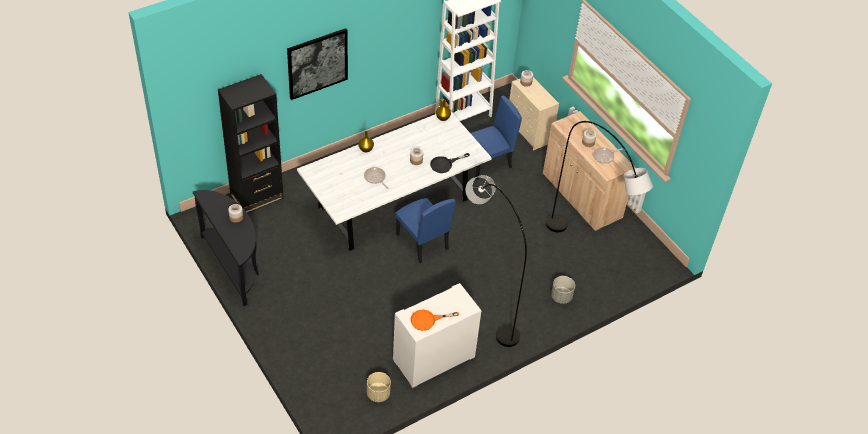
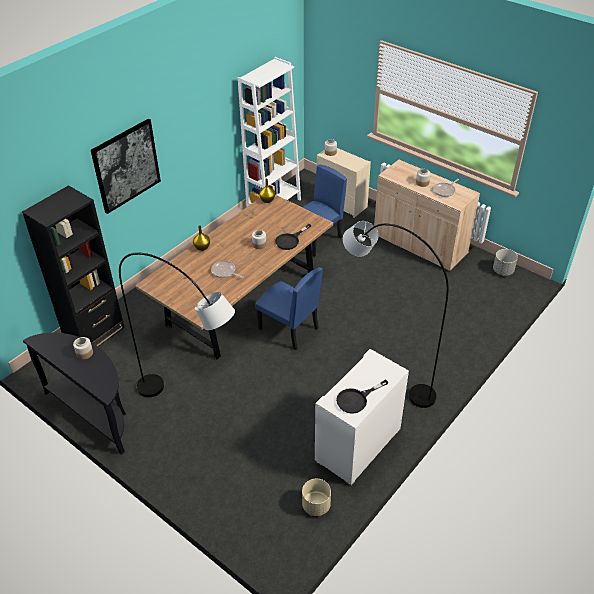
camera: 15 degrees left, 5 degrees down
(393, 204) = (242, 300): white dining table -> brown dining table
(427, 320) = (356, 399): orange frying pan -> black frying pan
(561, 297) = (453, 341): grey planter -> grey planter (503, 271)
(587, 248) = (452, 288): grey floor lamp -> grey floor lamp (192, 405)

